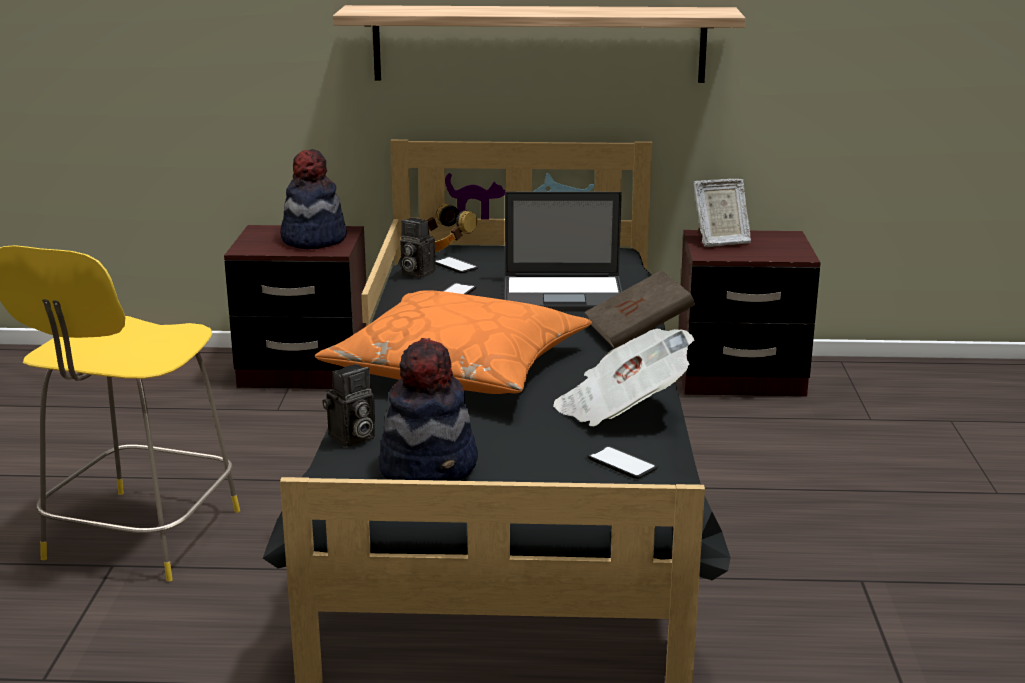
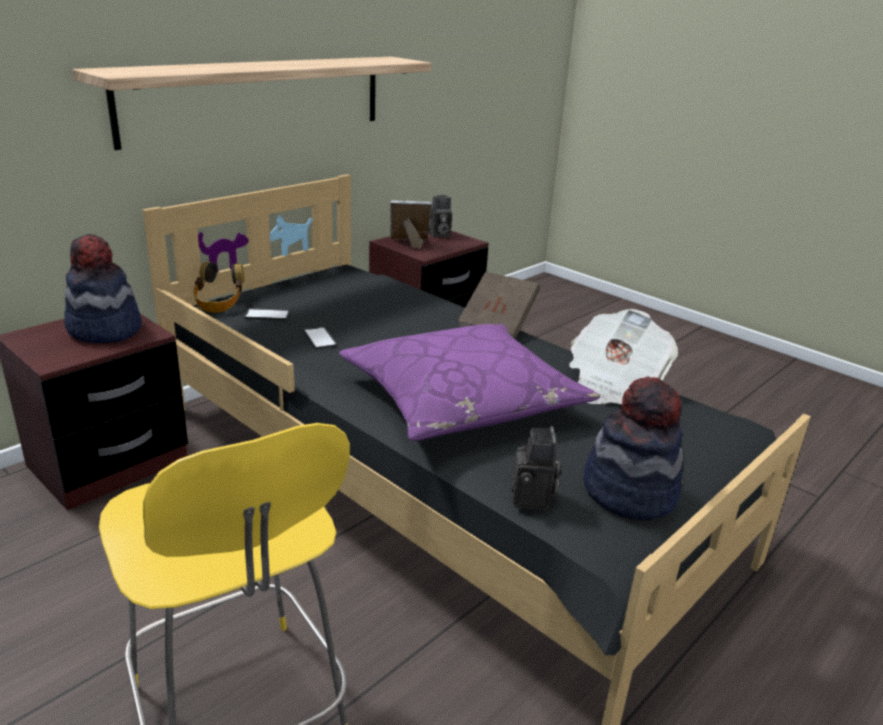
camera: 50 degrees left, 5 degrees up
(415, 273) = (249, 332): camera -> camera (438, 235)
(458, 368) = (462, 400): orange pillow -> purple pillow
(565, 295) = (395, 312): laptop -> none
(622, 463) = (699, 423): phone -> none
(720, 241) = (409, 244): picture frame -> picture frame turned 120 degrees counterclockwise

